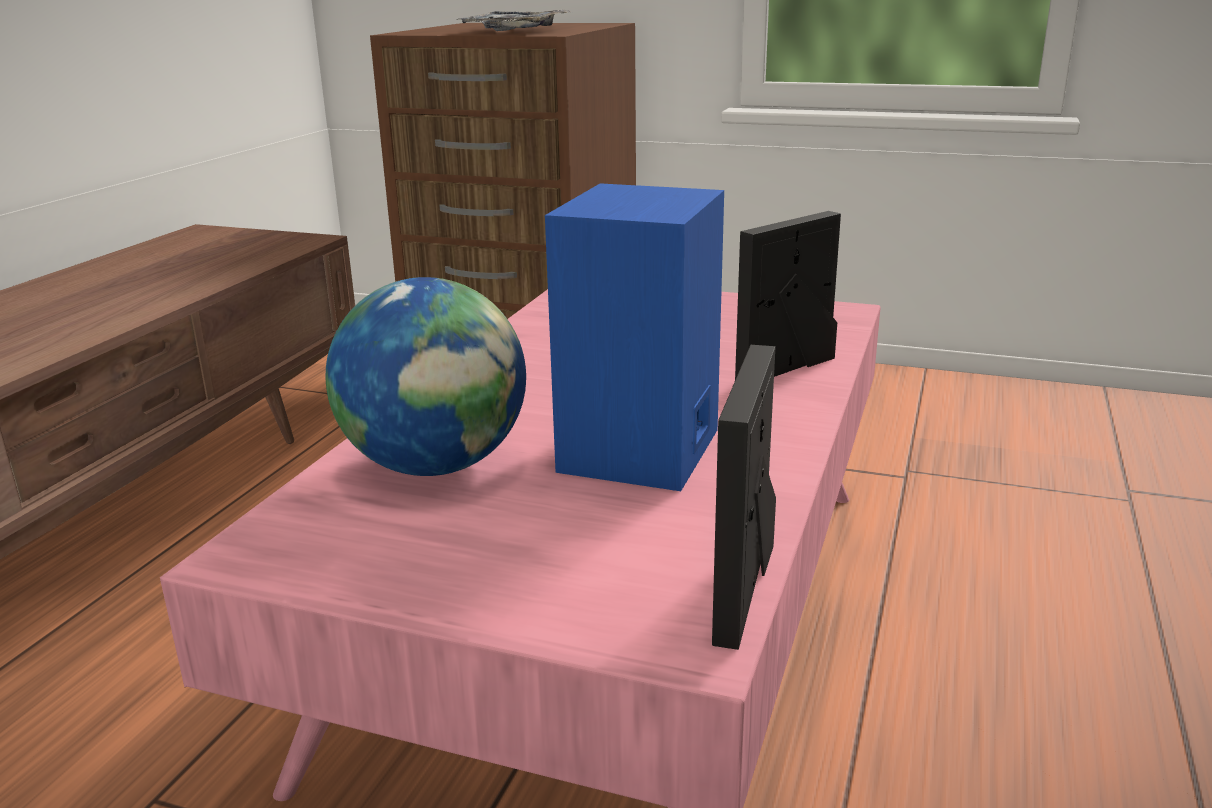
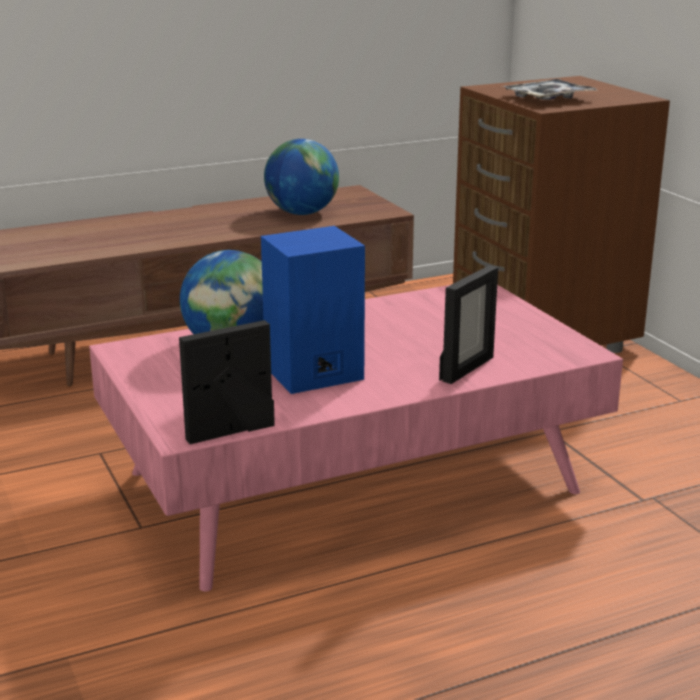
camera: 45 degrees right, 0 degrees up
(184, 269) = (302, 213): none -> globe
(786, 370) = (466, 368): picture frame -> picture frame turned 120 degrees clockwise

